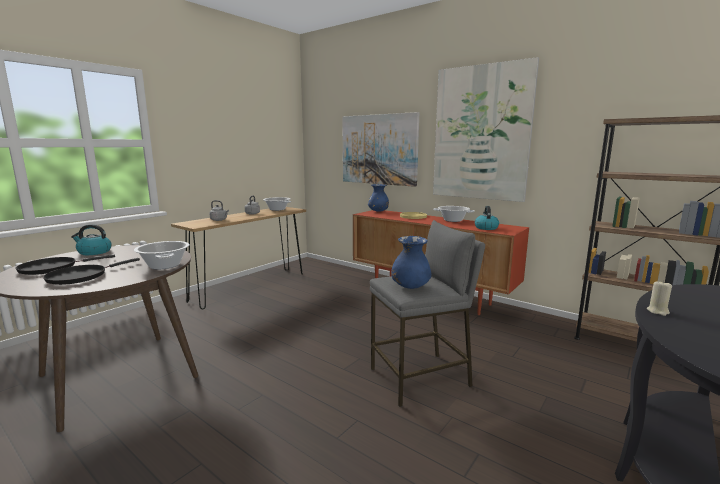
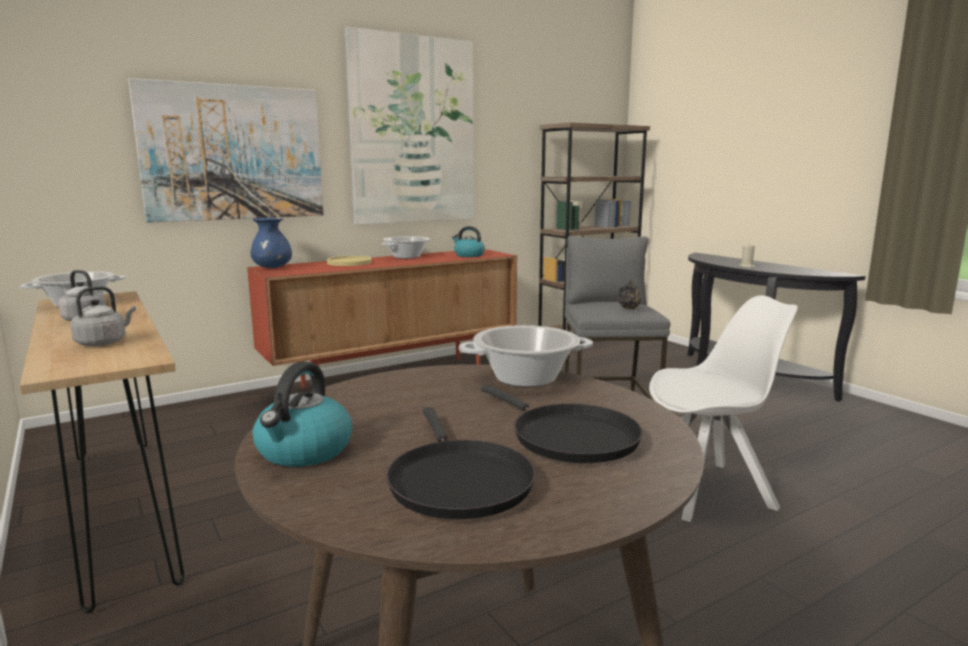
camera: 70 degrees left, 0 degrees up
(324, 436) = (708, 490): none -> white chair
(410, 286) = (629, 309): blue vase -> black teapot

